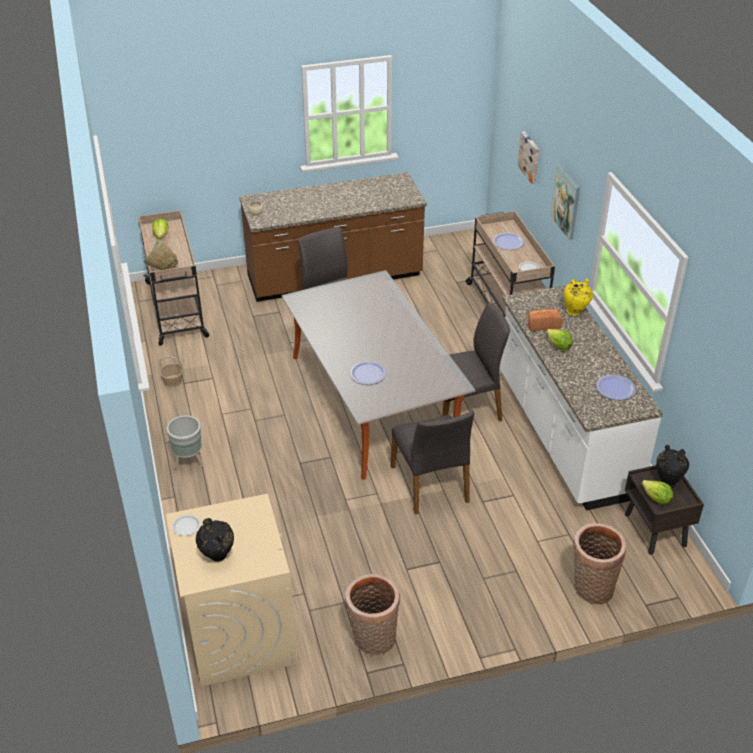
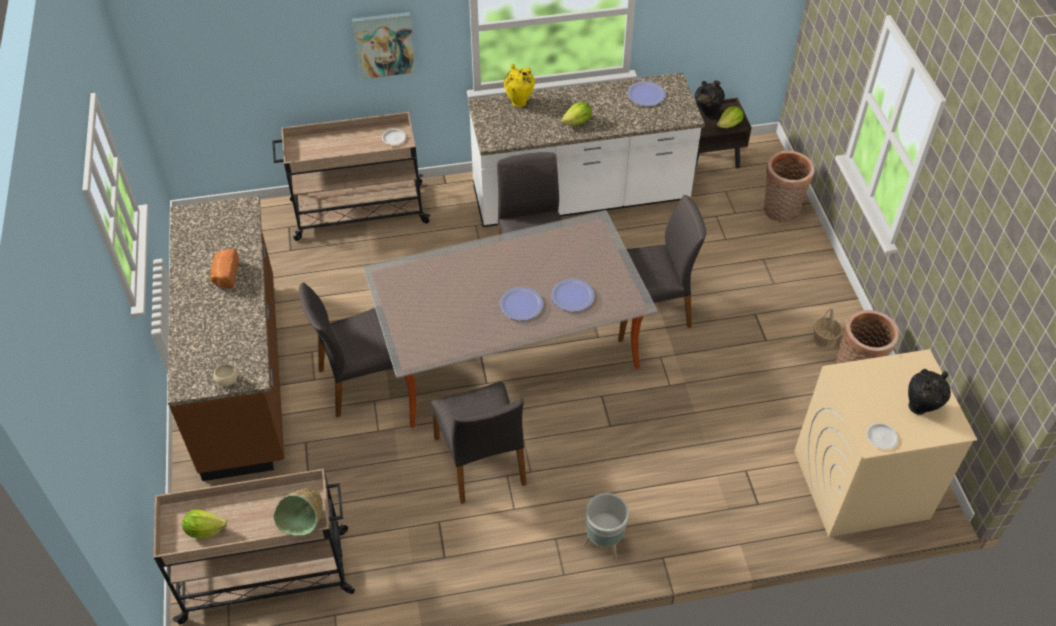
camera: 85 degrees left, 10 degrees up
(173, 382) = (440, 571): basket -> basket (824, 339)
(264, 394) = (481, 461): none -> grey chair
(508, 242) = (335, 147): plate -> plate (521, 304)
(530, 157) = (270, 58): picture -> none
(543, 325) = (539, 128): bread -> bread (225, 275)

